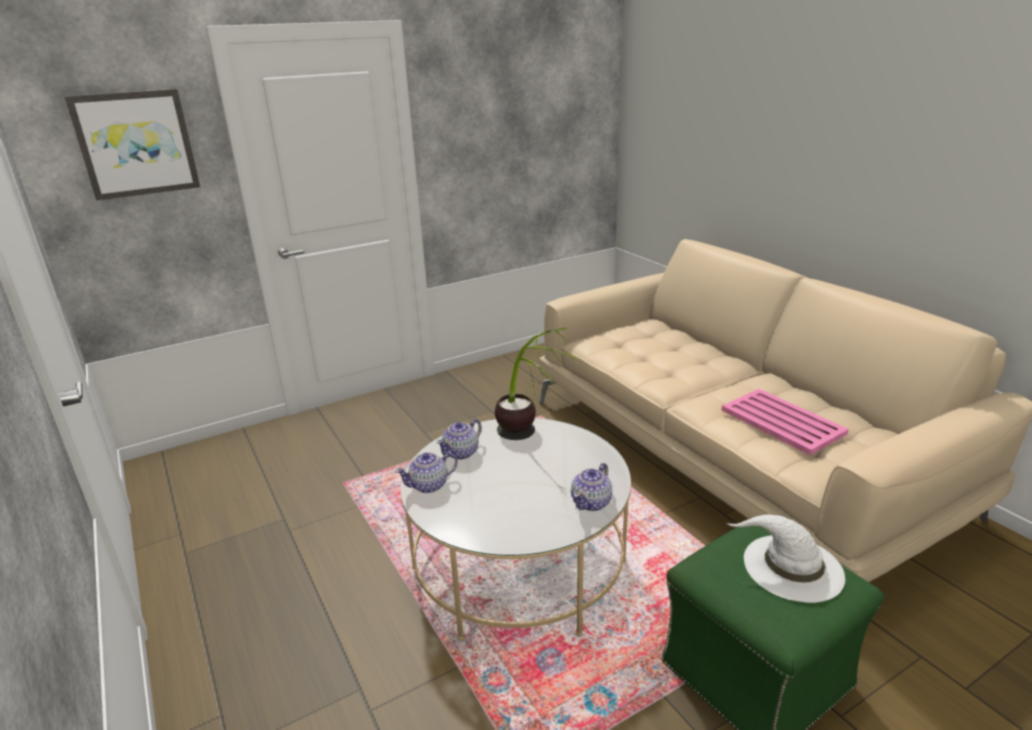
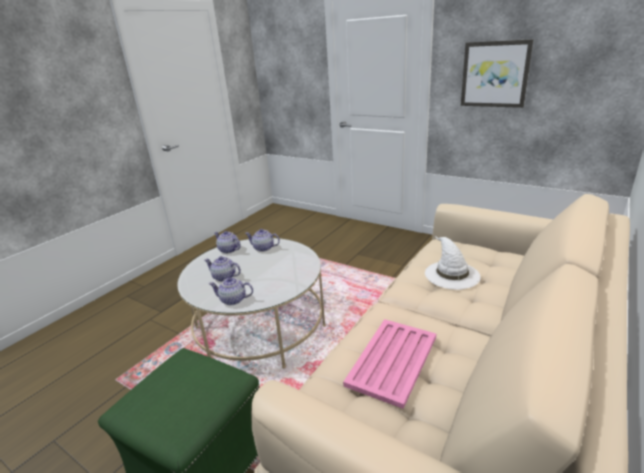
camera: 65 degrees right, 0 degrees up
(136, 144) = (290, 54): picture -> picture (495, 74)
(518, 502) = (224, 277): none -> teapot
(530, 440) = (290, 262): potted plant -> none
(791, 567) = (186, 399): white hat -> white hat (451, 274)

